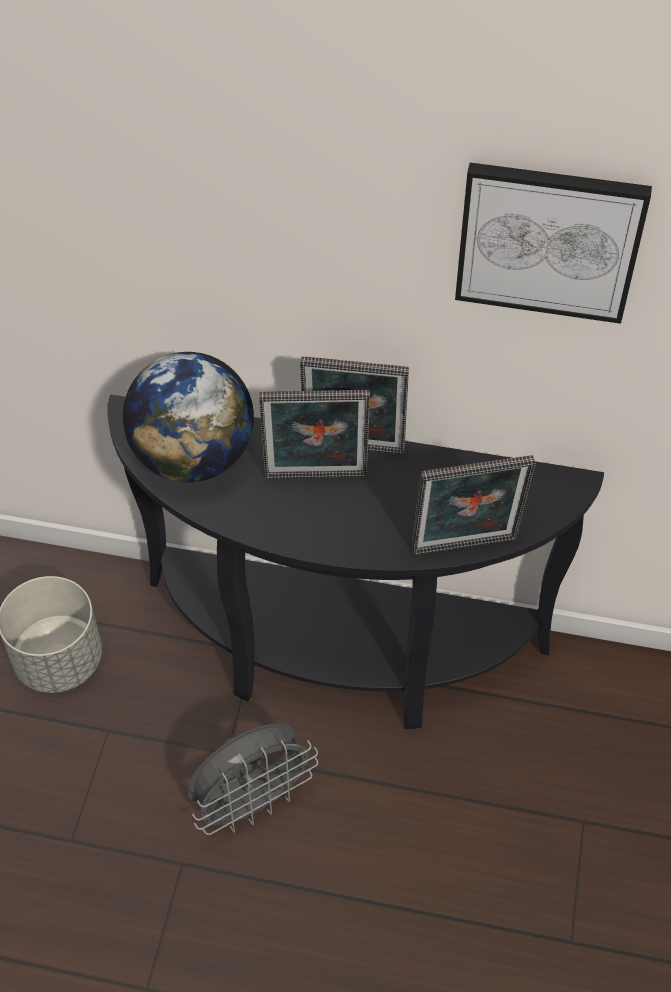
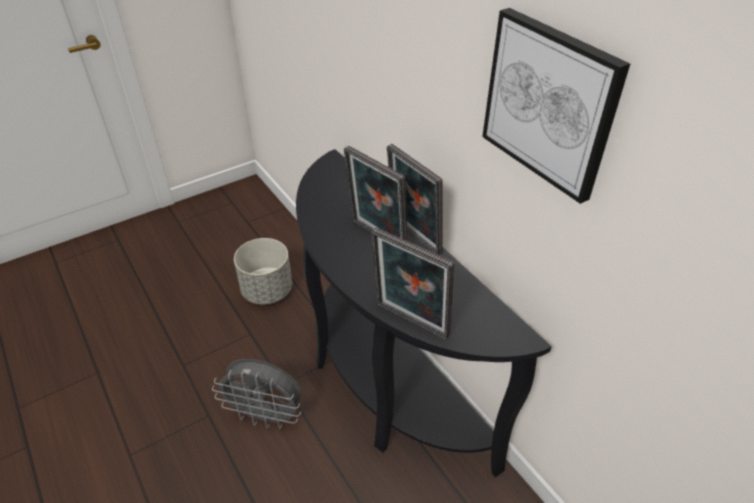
camera: 45 degrees right, 10 degrees down
(194, 458) = (334, 193): globe -> none

